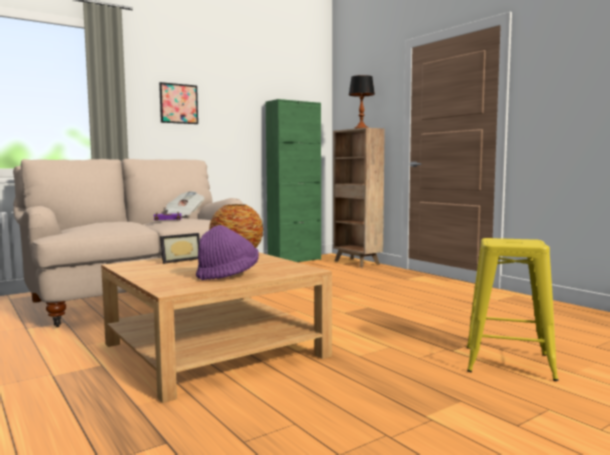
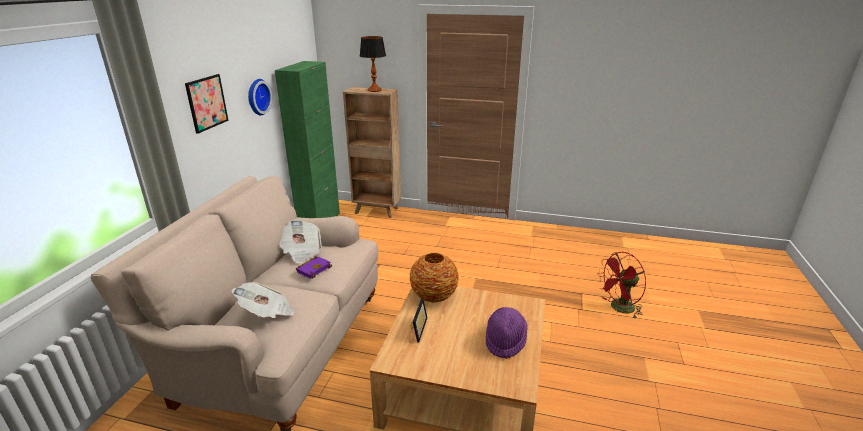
camera: 40 degrees left, 20 degrees up
(92, 222) = (267, 312): none -> newspaper
(239, 117) = (257, 97): none -> wall clock
(508, 363) = (619, 308): yellow stool -> red fan

